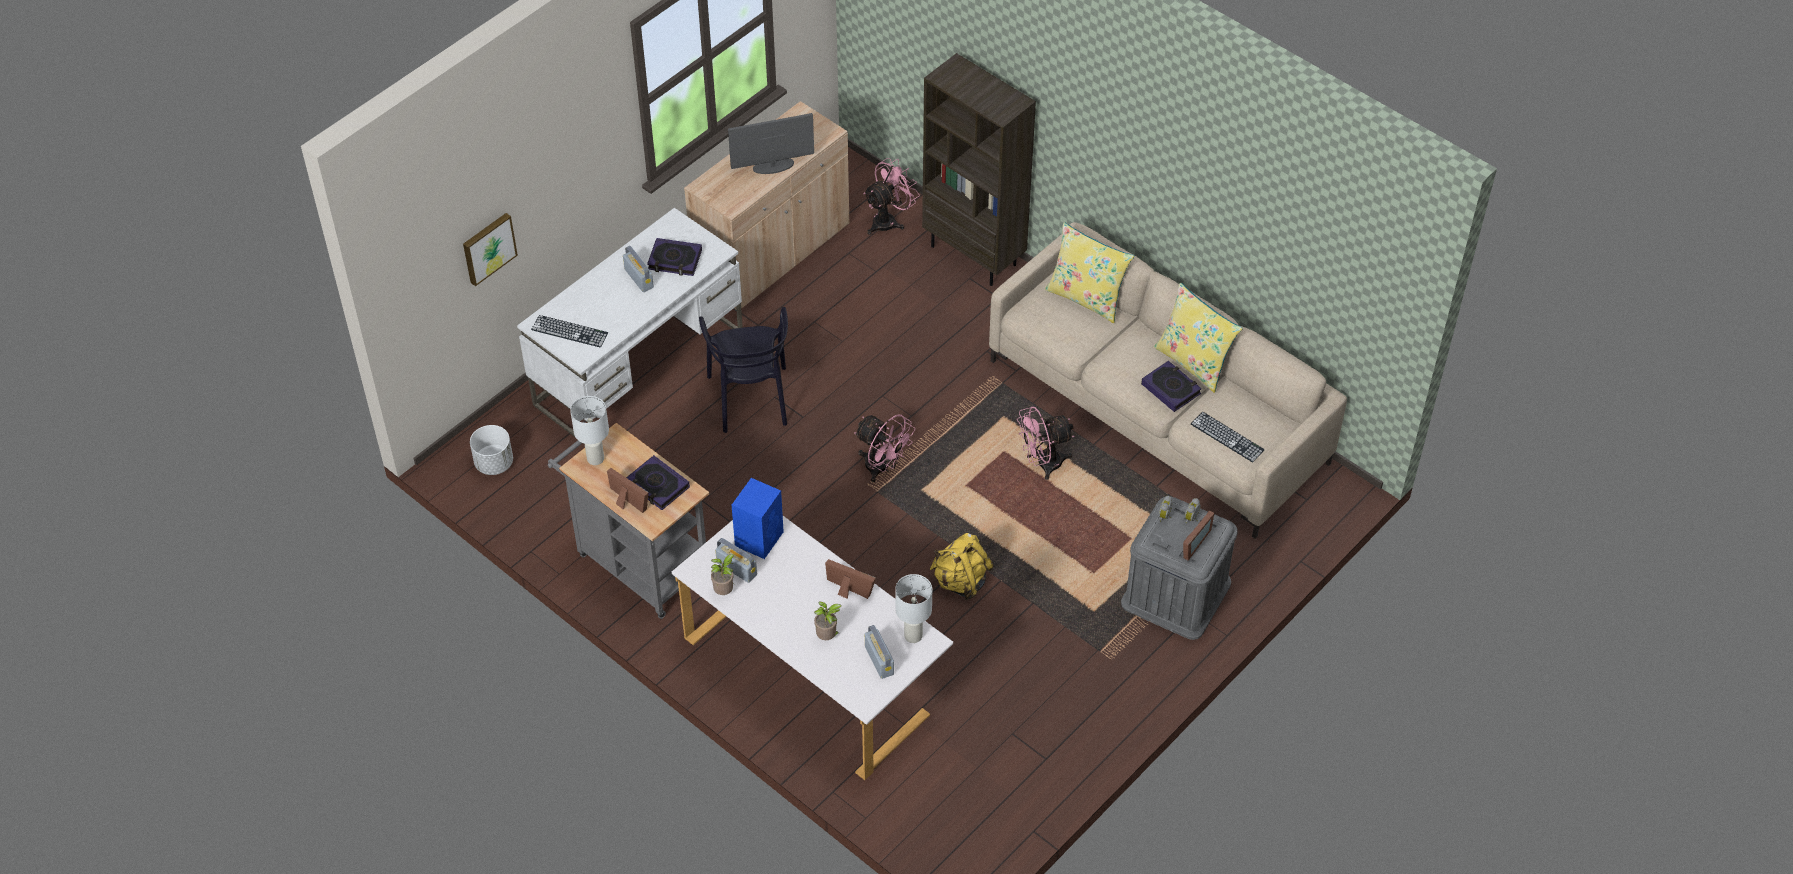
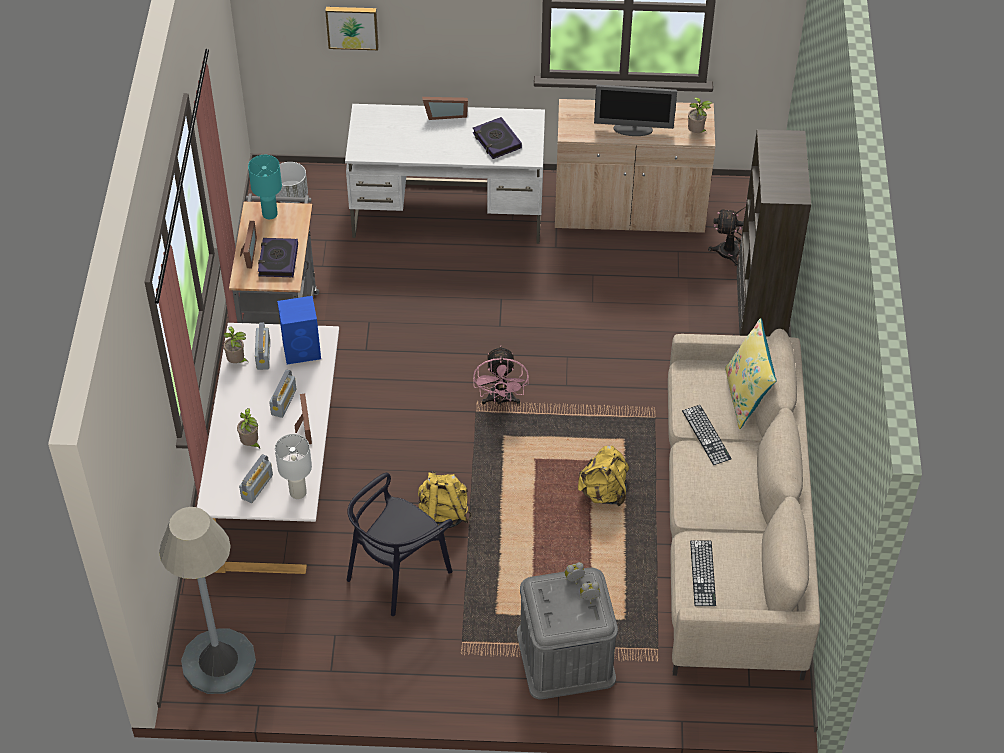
camera: 50 degrees right, 0 degrees up
(569, 331) = (374, 131): keyboard -> keyboard (706, 435)
(595, 458) = (270, 213): white table lamp -> turquoise table lamp
(639, 278) = (459, 134): radio -> radio (284, 402)
(750, 398) = (485, 287): black chair -> black chair (397, 572)
(773, 166) = (633, 129): monitor -> monitor turned 150 degrees clockwise
(820, 132) = (696, 132): none -> potted plant
(962, 832) = (219, 661): none -> grey floor lamp
(1043, 464) = (604, 492): pink fan -> yellow backpack
(1171, 389) = (712, 506): book -> none
(1191, 543) = (564, 613): picture frame -> picture frame (445, 114)
(1193, 362) = (756, 504): yellow pillow -> none

